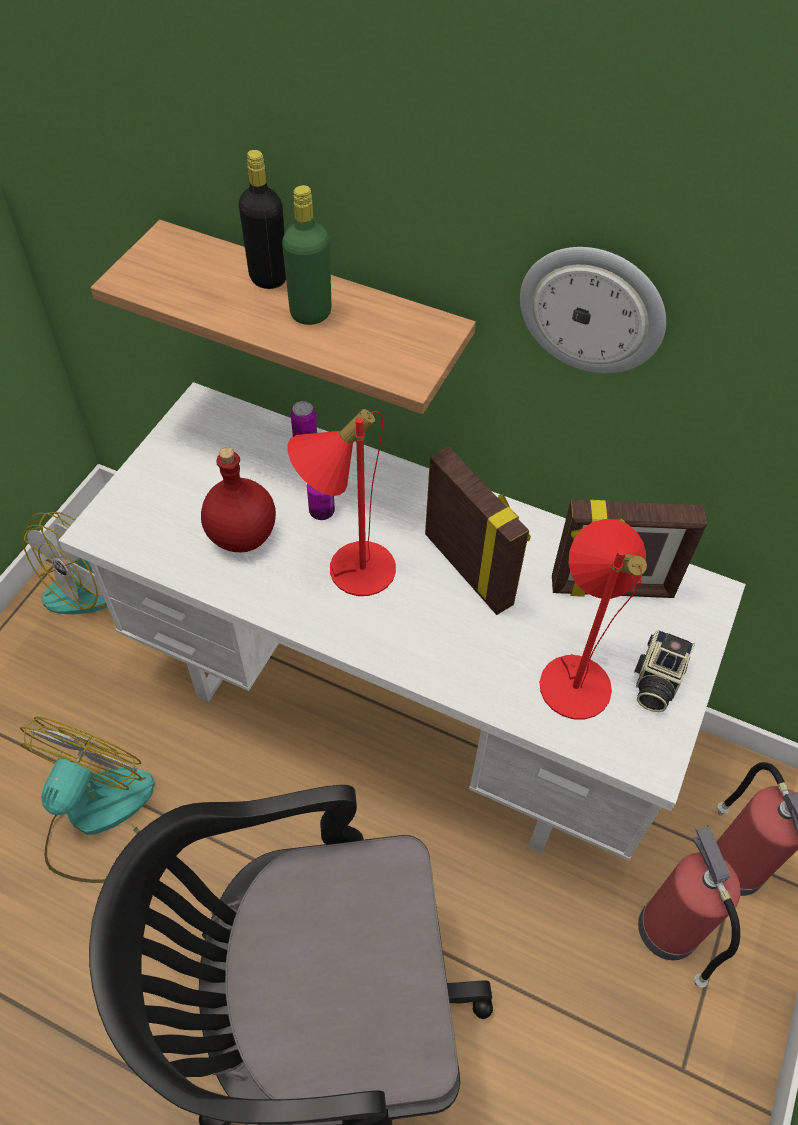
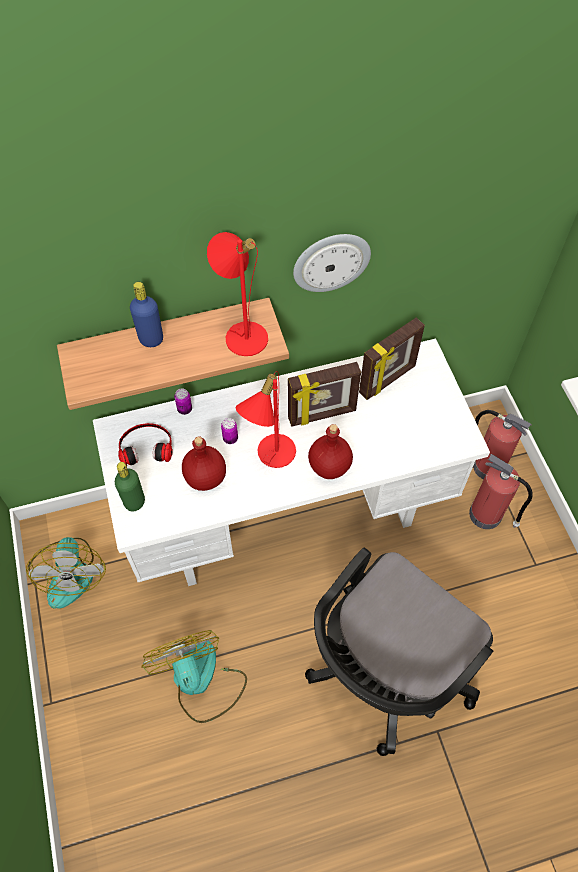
camera: 40 degrees left, 5 degrees up
(216, 451) = (146, 446): none -> headphones
(268, 278) = (151, 339): black bottle -> blue bottle
(311, 313) = (192, 344): green bottle -> green bottle (134, 502)
(412, 640) = (330, 466): none -> red bottle
(470, 568) = (322, 415): picture frame -> picture frame turned 150 degrees clockwise
(576, 674) = (408, 428): red table lamp -> red table lamp (242, 332)
(655, 680) = (439, 407): camera -> none

